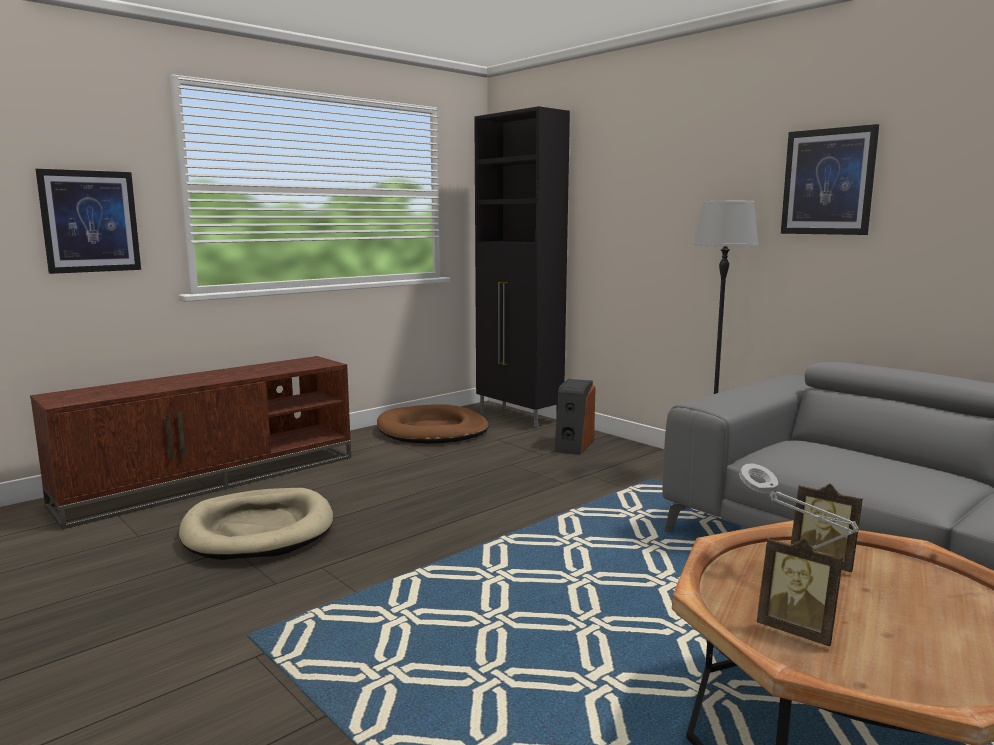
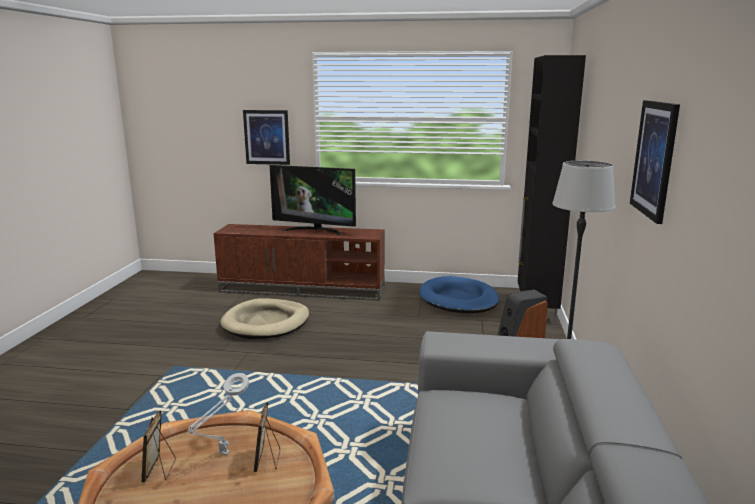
camera: 50 degrees right, 5 degrees up
(226, 373) = (315, 230): none -> television
(432, 430) = (458, 299): brown dog bed -> blue dog bed

